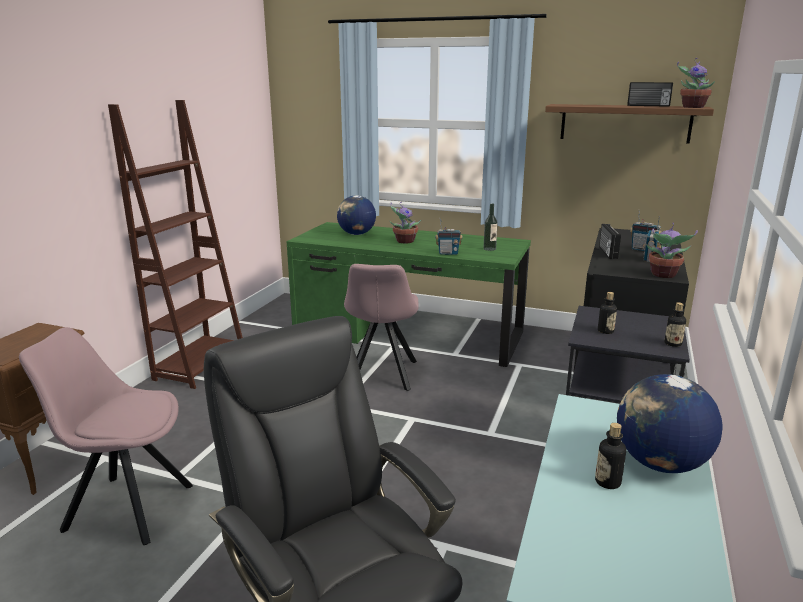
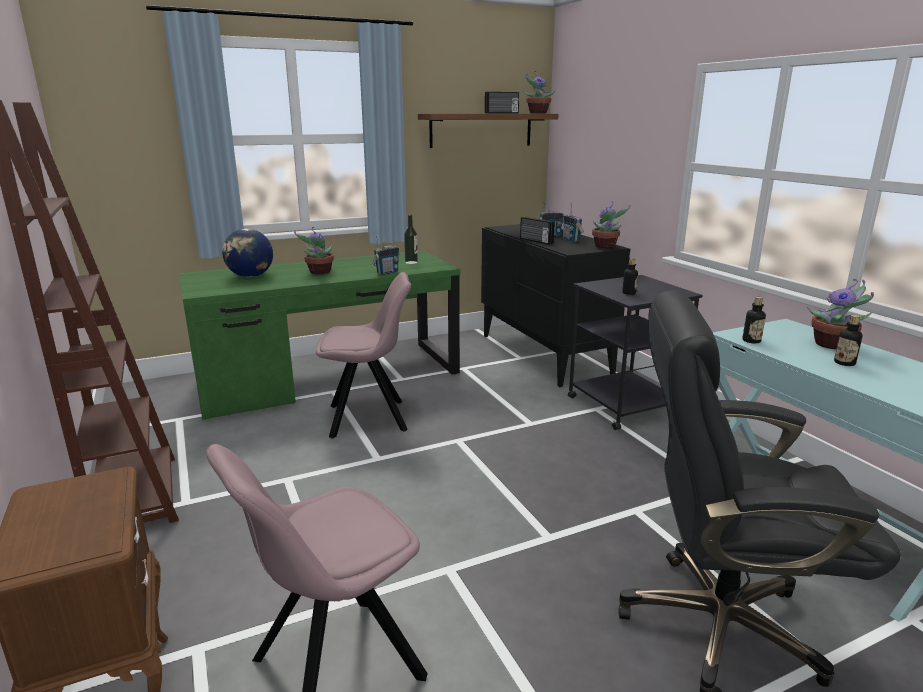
camera: 45 degrees left, 0 degrees up
(382, 374) = (368, 418): pink chair -> pink chair turned 60 degrees counterclockwise
(660, 464) = (834, 345): globe -> potted plant
(673, 343) = (675, 289): bottle -> bottle (751, 341)

